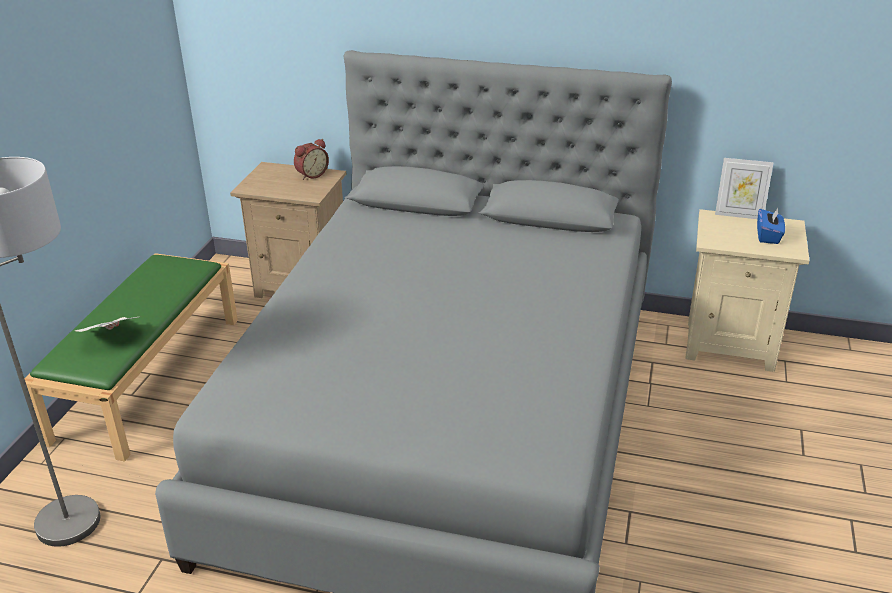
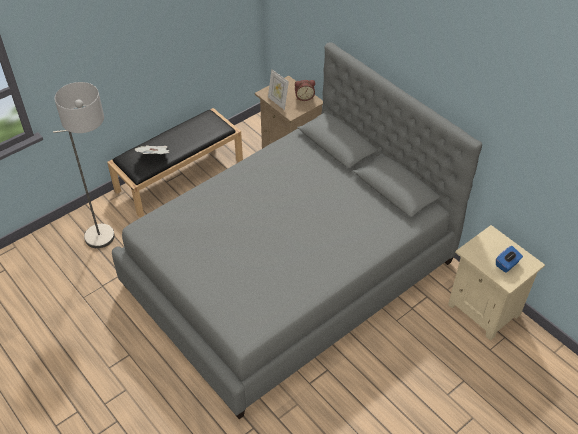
camera: 35 degrees right, 15 degrees up
(148, 376) = (180, 174): green bench -> black bench
(738, 215) = (509, 240): picture frame -> picture frame (278, 102)

